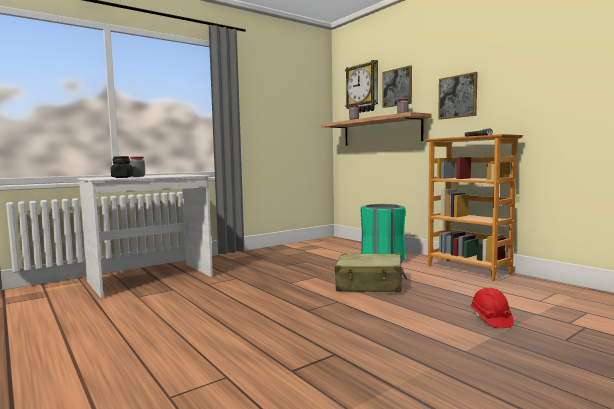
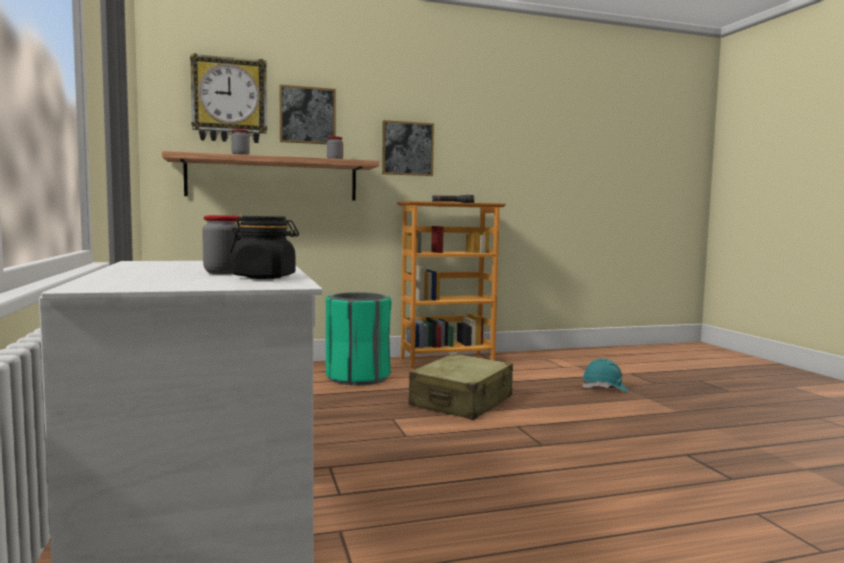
camera: 70 degrees left, 0 degrees up
(490, 319) = (604, 388): red hard hat -> turquoise hard hat

